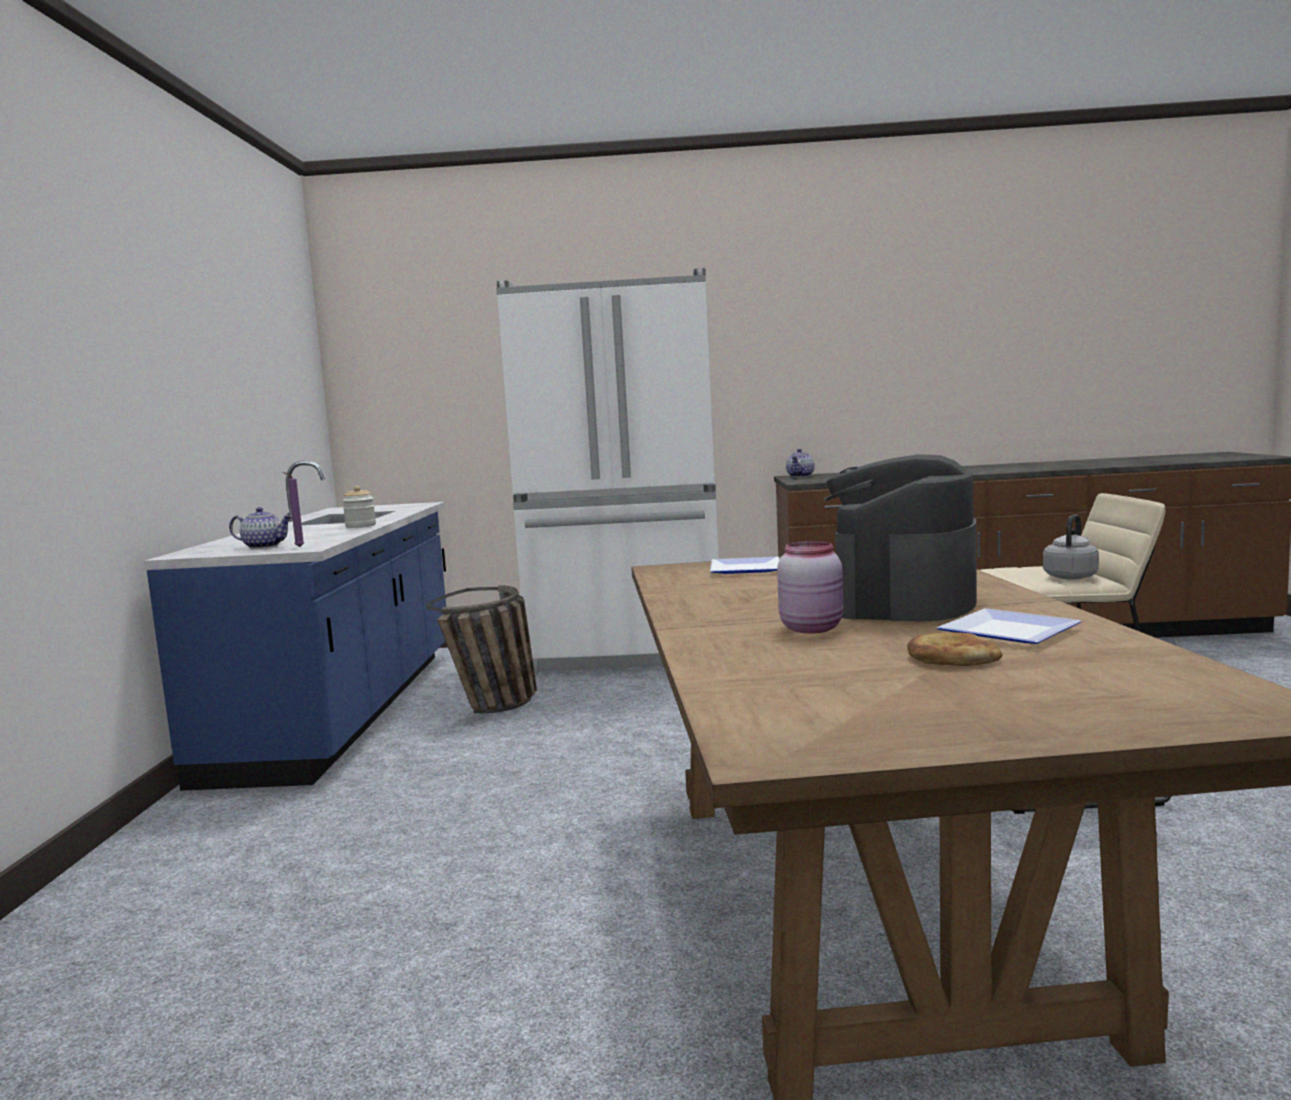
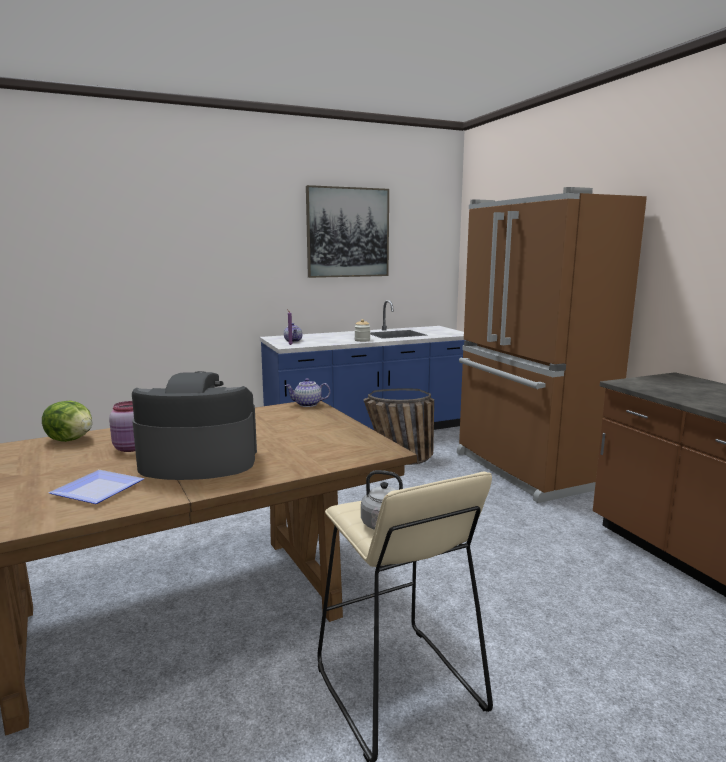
camera: 65 degrees right, 5 degrees up
(220, 331) = (348, 232): none -> picture
(628, 655) = (526, 470): white fridge -> brown fridge
(718, 662) = (71, 439): none -> lettuce
(748, 569) = (309, 420): plate -> none
(801, 476) = (675, 379): teapot -> teapot (307, 404)
(952, 657) = (48, 479): bread -> none

